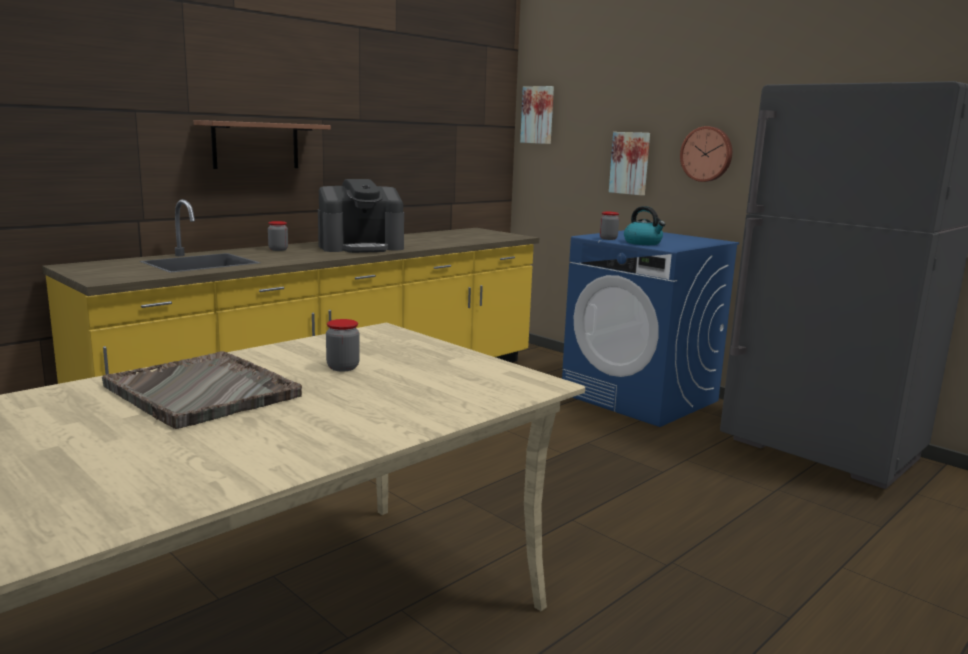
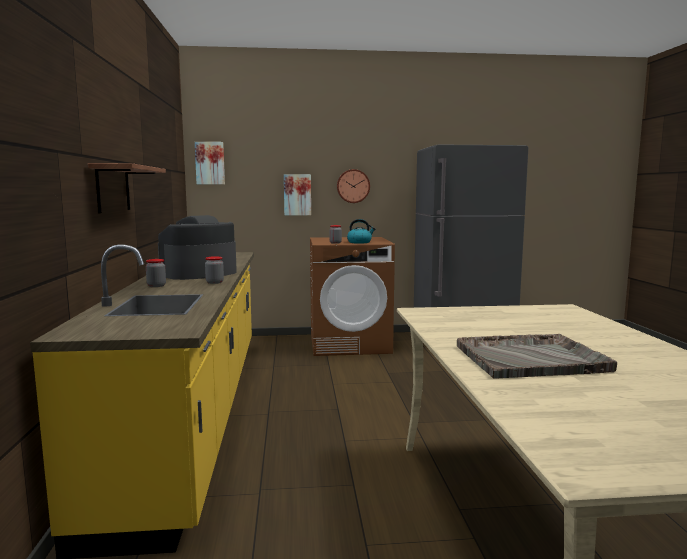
camera: 50 degrees left, 5 degrees down
(343, 367) = (501, 328): jar -> jar (214, 282)
(361, 247) = (199, 273): coffee machine -> coffee machine turned 150 degrees counterclockwise
(640, 397) = (350, 344): blue washing machine -> brown washing machine

